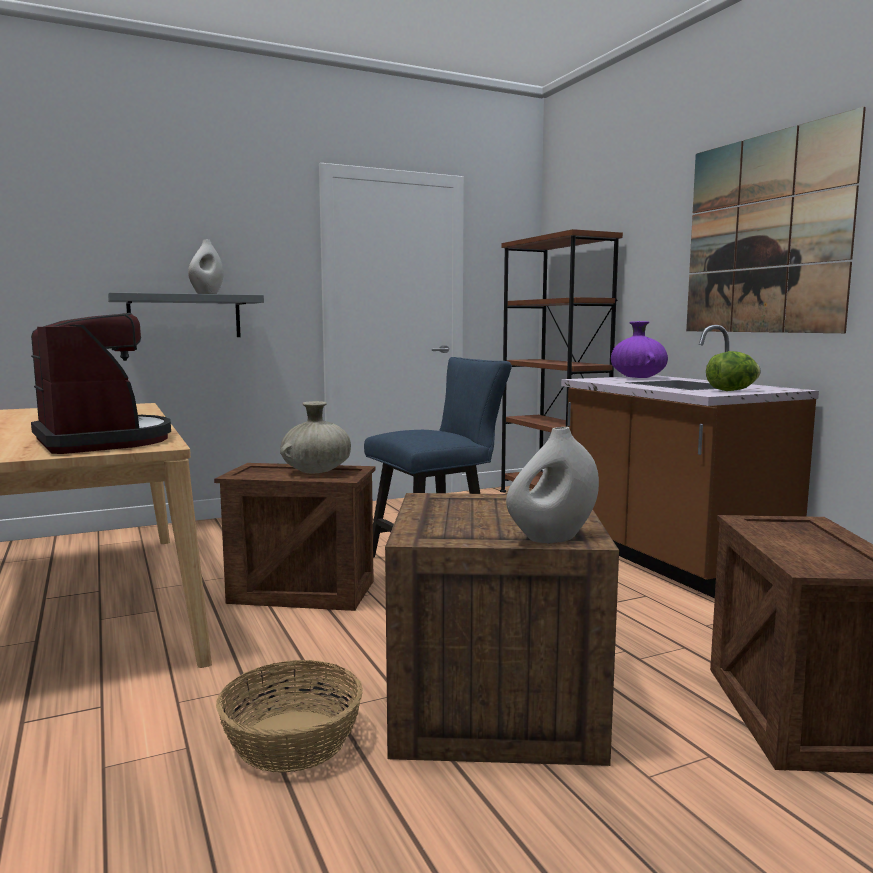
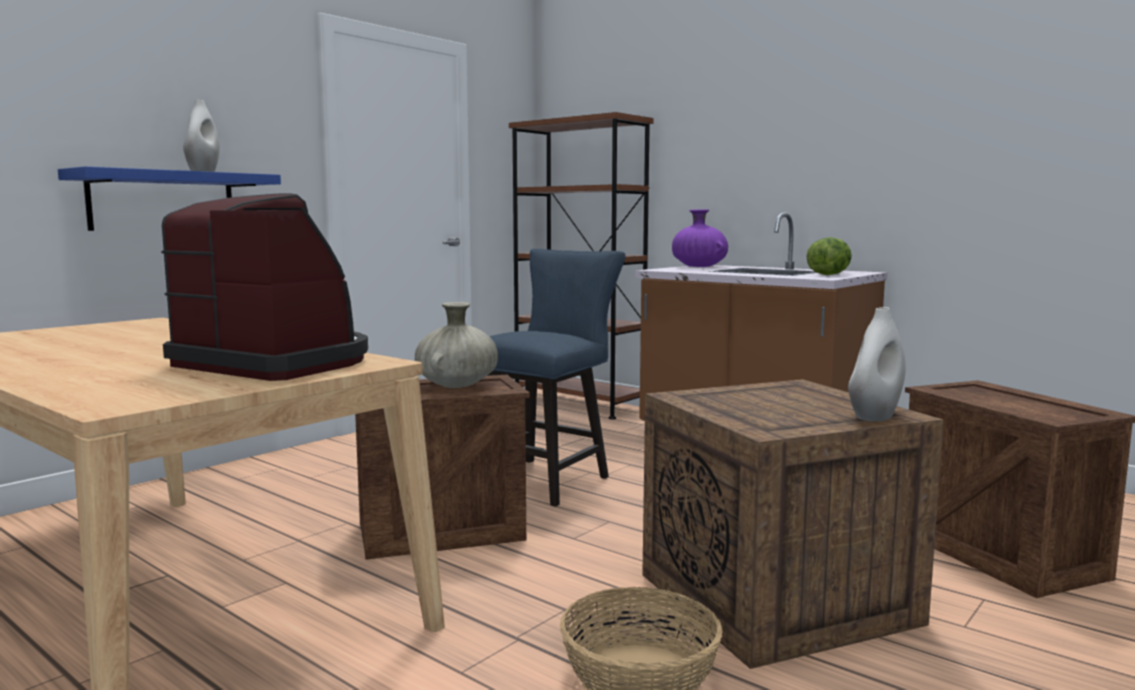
camera: 25 degrees left, 0 degrees up
(185, 316) = (162, 201): grey shelf -> blue shelf
(765, 234) = (824, 127): picture -> none

